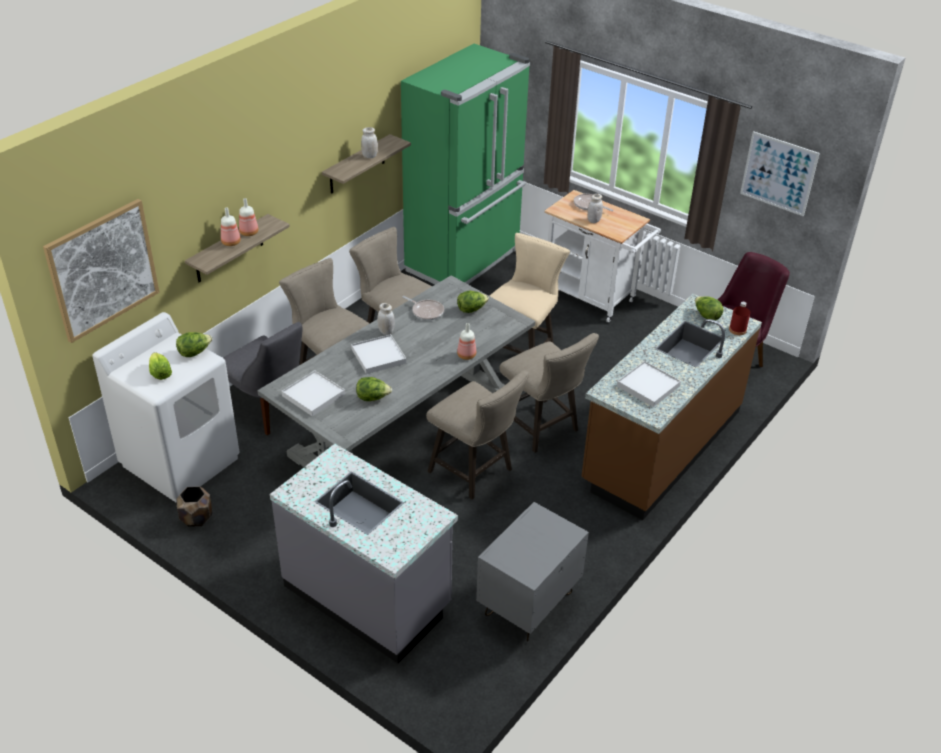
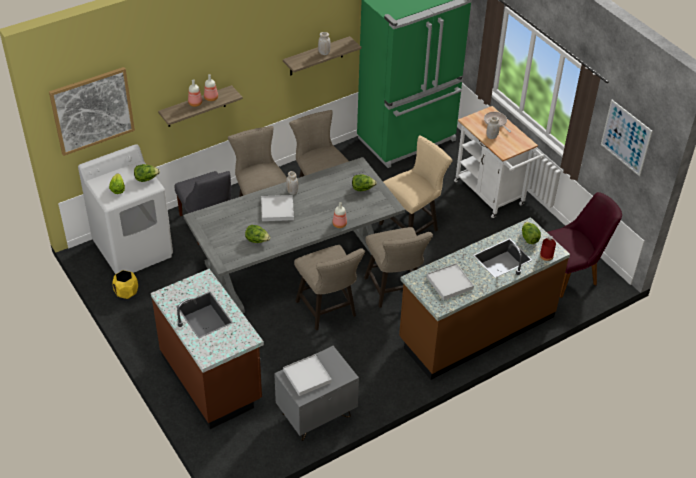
camera: 20 degrees right, 5 degrees up
(196, 518) = (126, 292): brown planter -> yellow planter
(313, 395) = (218, 228): white tray -> white tray (307, 376)
(368, 596) = (212, 378): grey counter -> brown counter
(426, 311) = (329, 182): frying pan -> none

